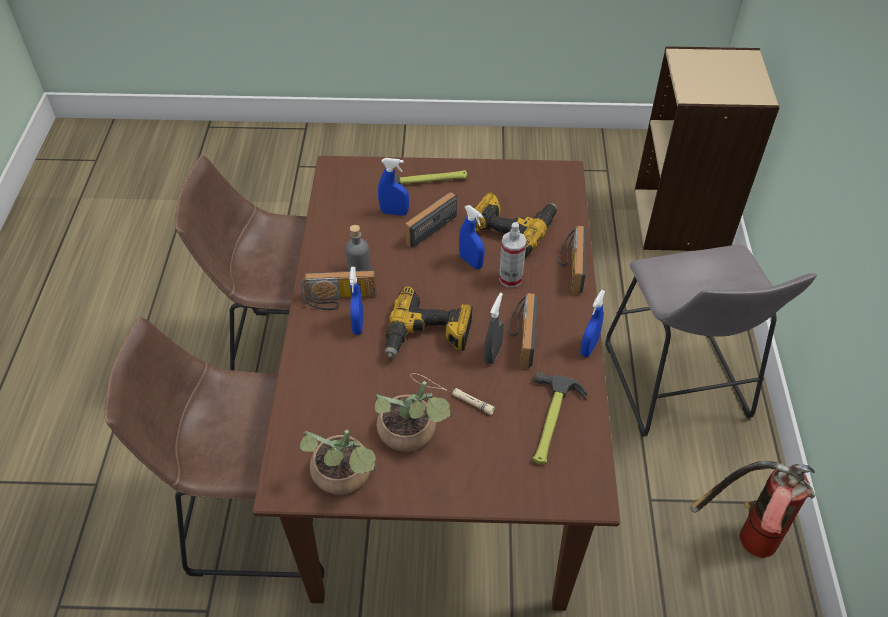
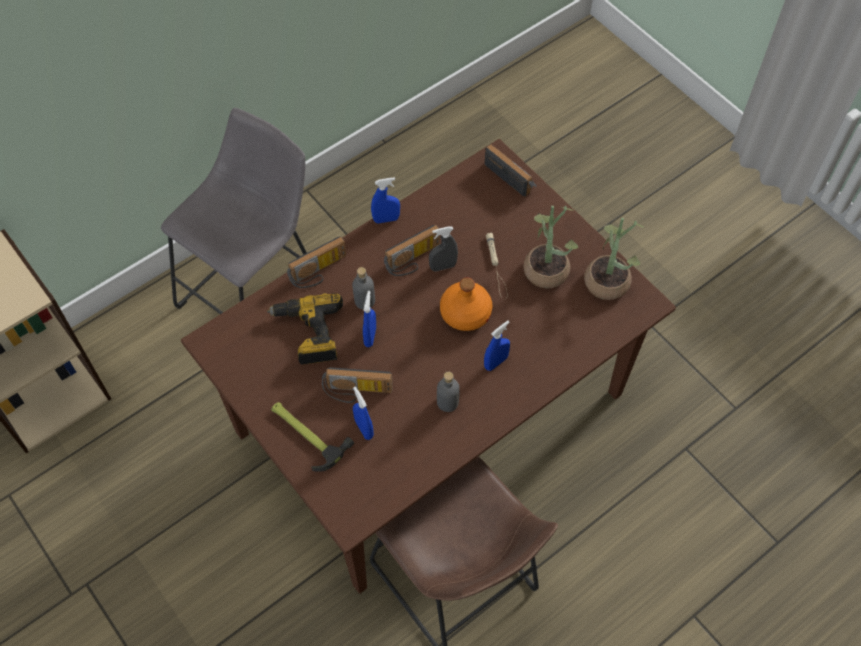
camera: 130 degrees left, 10 degrees up
(255, 516) = (605, 480): brown stool -> none
(339, 300) = (486, 392): radio -> radio (512, 176)
(428, 336) = (465, 313): power drill -> orange bottle
(510, 278) = (364, 301): spray bottle -> grey bottle
(550, 422) = (466, 204): hammer -> none
(742, 540) = (357, 200): fire extinguisher -> none

